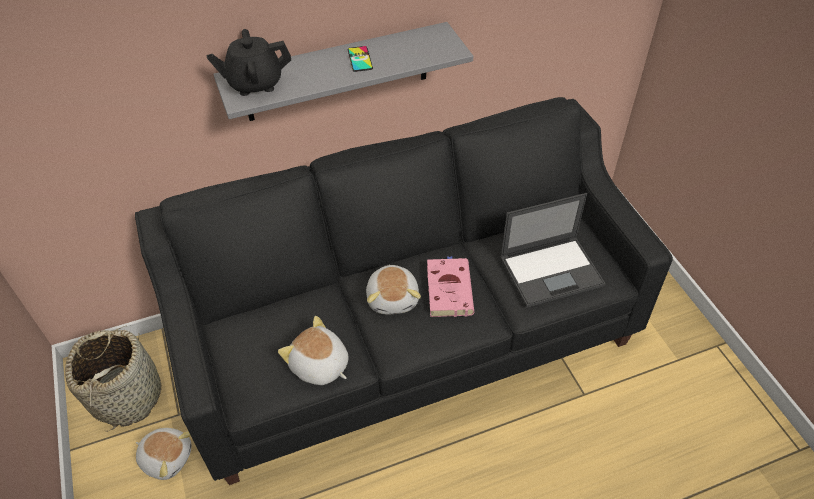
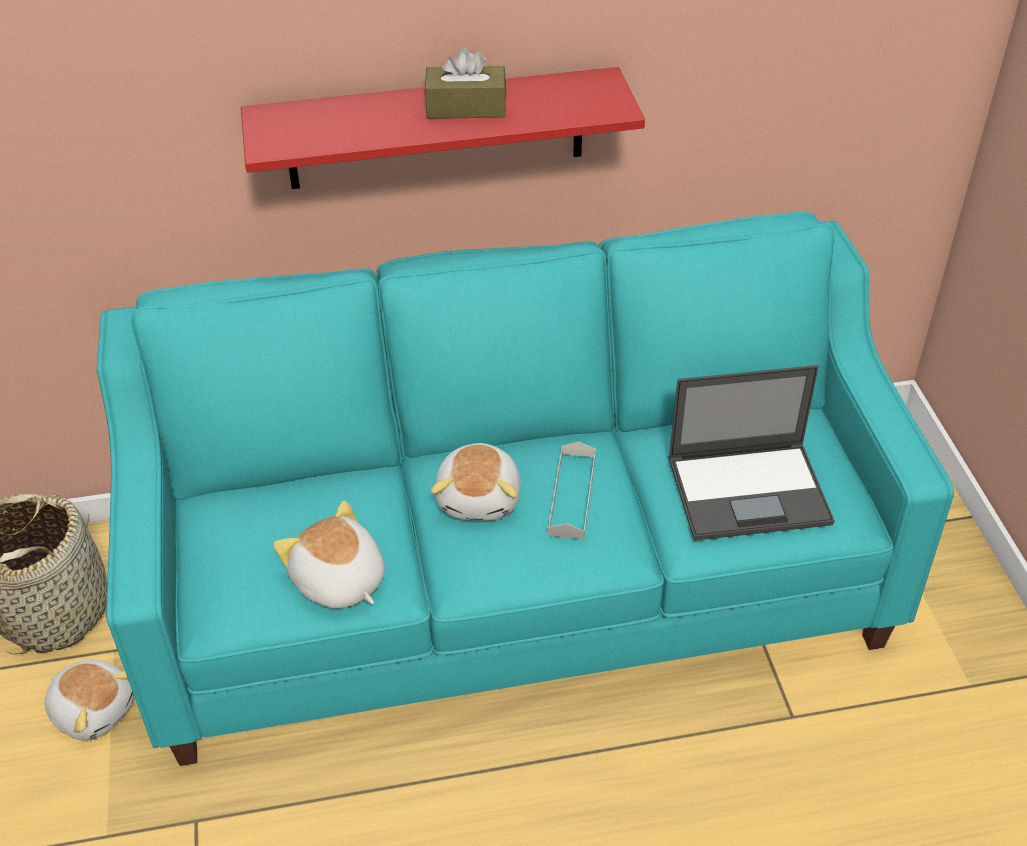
camera: 10 degrees right, 5 degrees down
(255, 83) = (297, 126): black teapot -> none
(337, 73) = (435, 129): grey shelf -> red shelf
(360, 59) = (466, 107): phone -> brown tissue box
(409, 337) = (517, 584): black sofa -> turquoise sofa
(448, 288) = (572, 495): pink book -> grey tray

